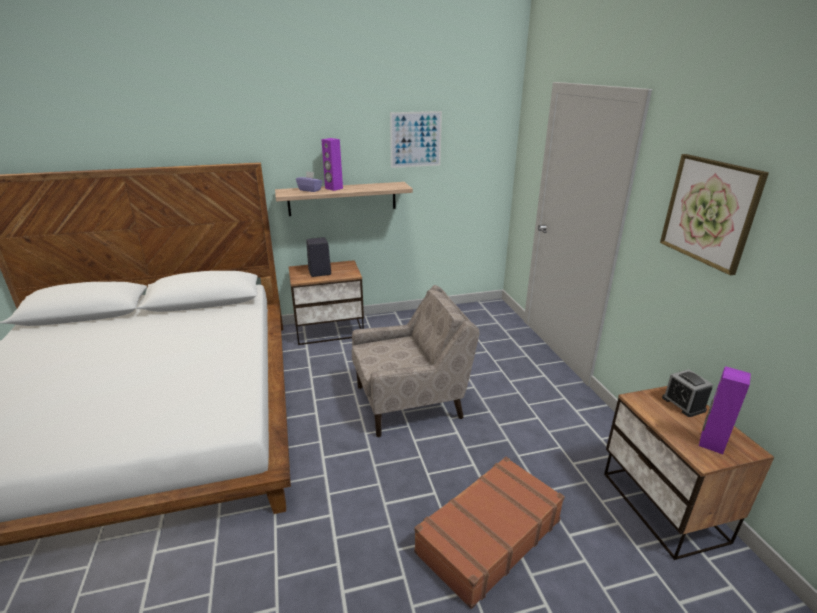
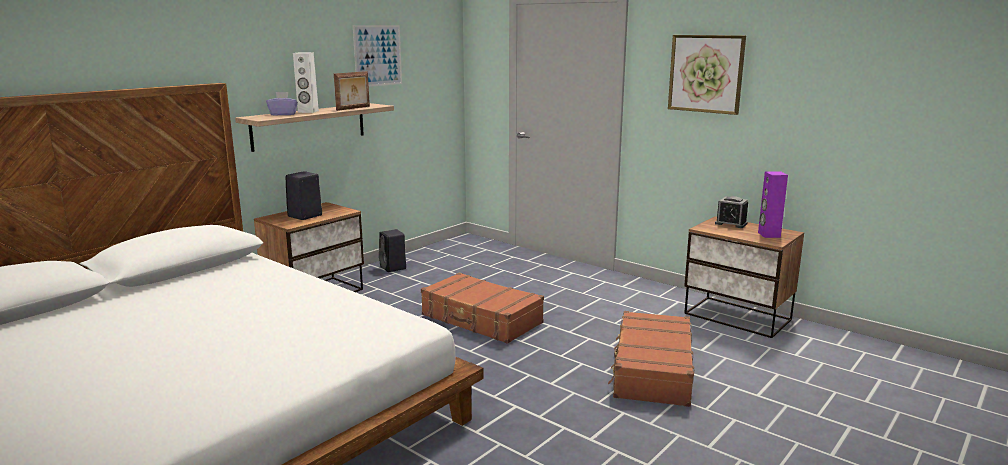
camera: 35 degrees left, 10 degrees down
(333, 188) = (308, 111): purple speaker -> white speaker
(373, 188) = (353, 108): none -> picture frame
(407, 321) = (393, 268): none -> black speaker
(410, 402) = (481, 319): beige armchair -> brown suitcase

